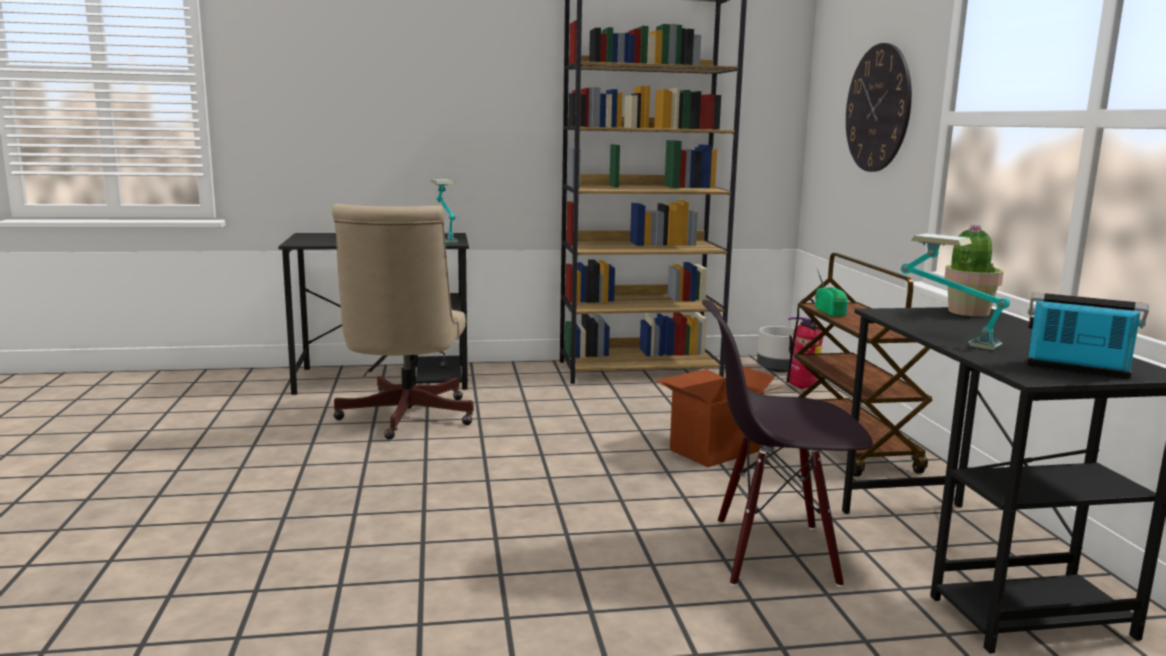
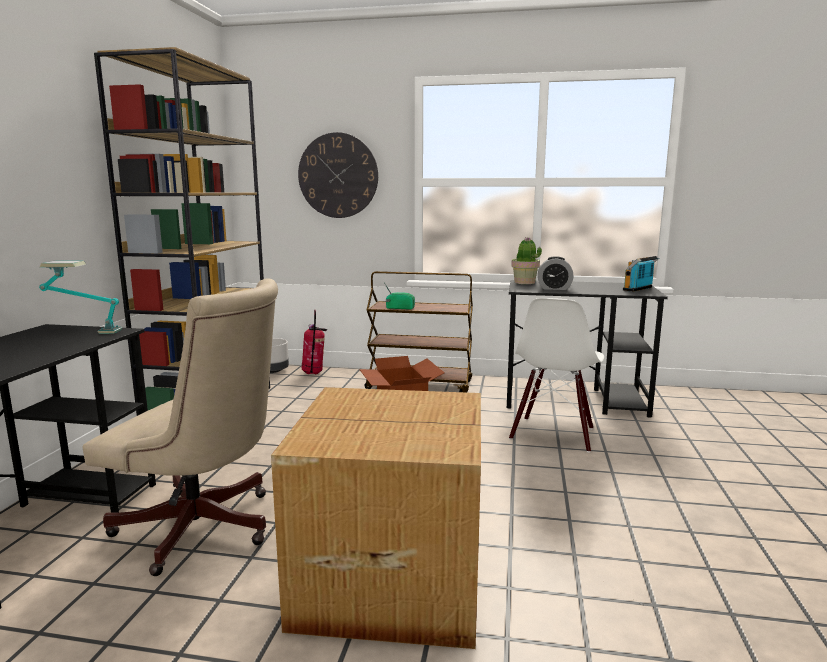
camera: 70 degrees left, 0 degrees up
(355, 492) = (389, 575): none -> cardboard box
(774, 553) = (553, 434): black chair -> white chair
(941, 325) = (554, 288): none -> alarm clock
(946, 339) = (583, 291): table lamp -> none

